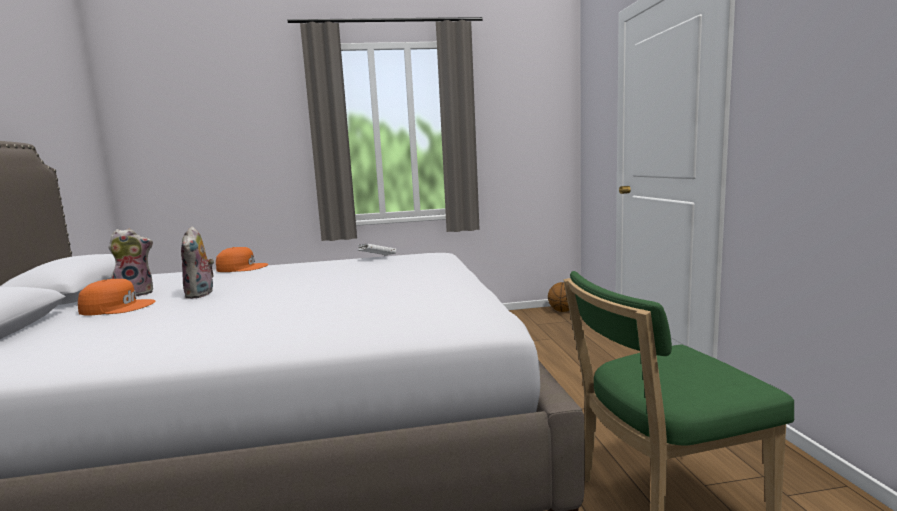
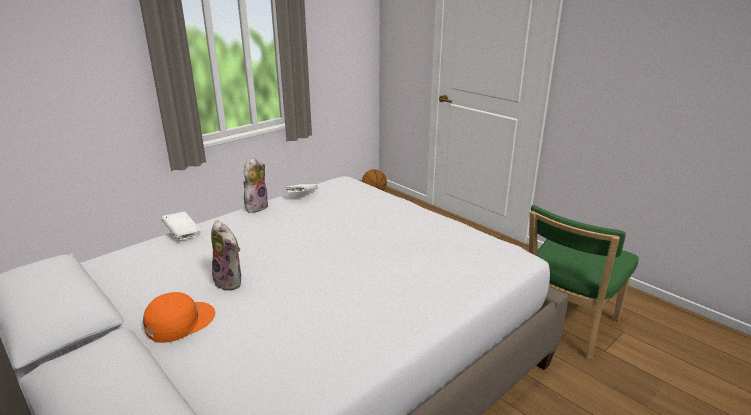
camera: 35 degrees left, 15 degrees up
(136, 293) = (148, 299): plush toy -> plush toy (256, 206)
(242, 267) = (183, 234): orange cap -> white book

